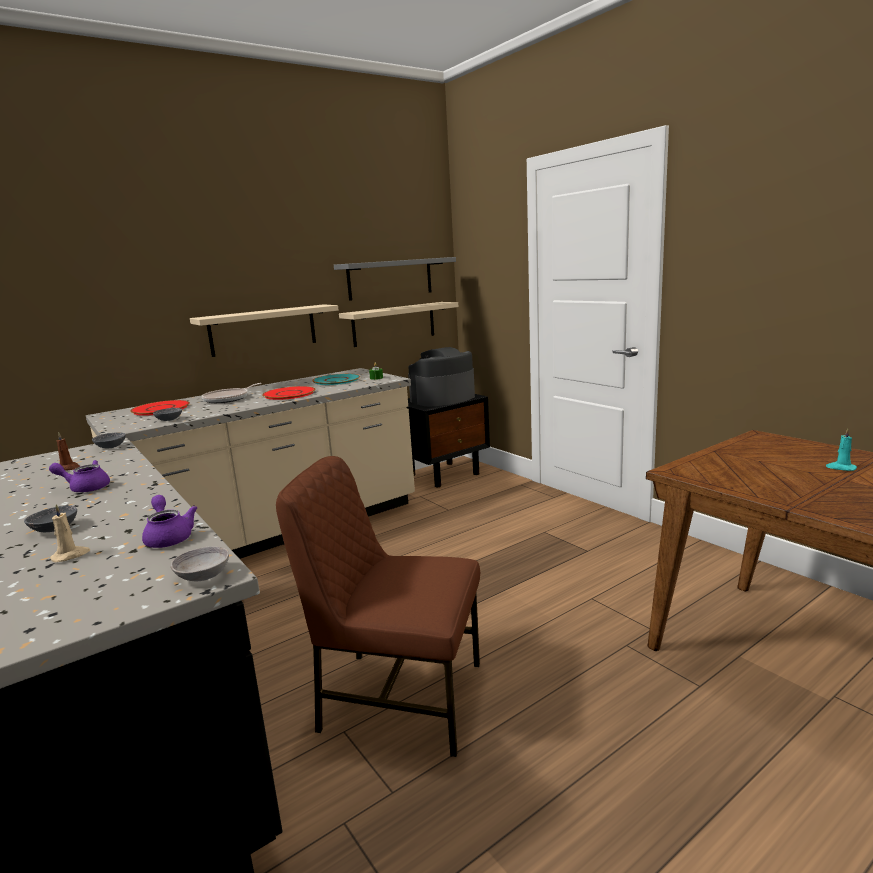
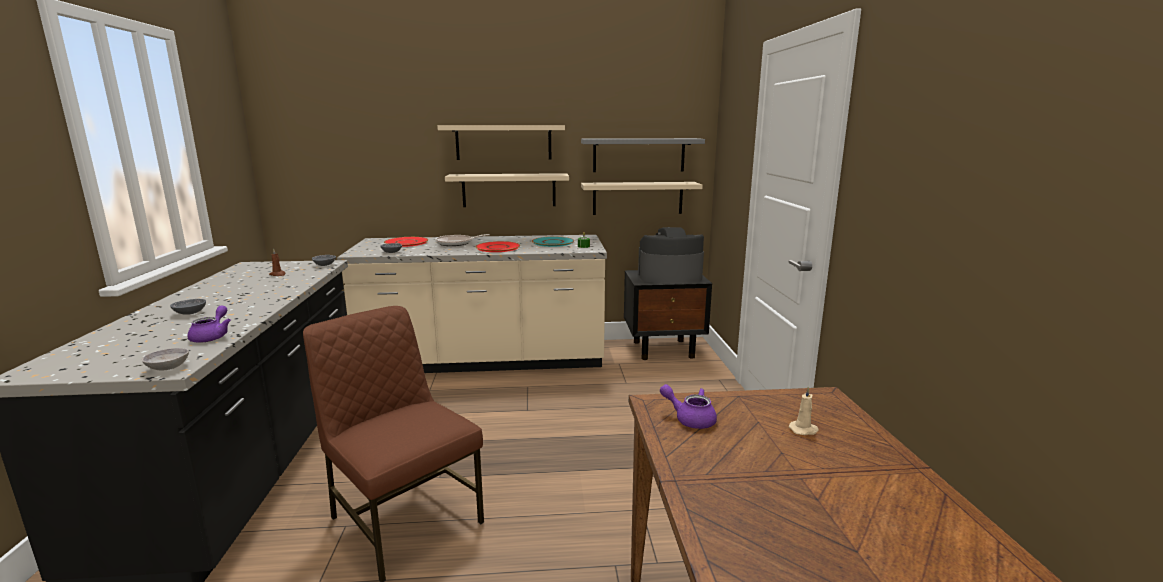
camera: 30 degrees right, 0 degrees up
(71, 555) = (160, 332): beige candle -> beige candle (804, 430)
(85, 488) = (255, 290): purple teapot -> purple teapot (690, 419)
(251, 274) = (503, 142): none -> beige shelf
(840, 468) = (829, 461): turquoise candle -> none

